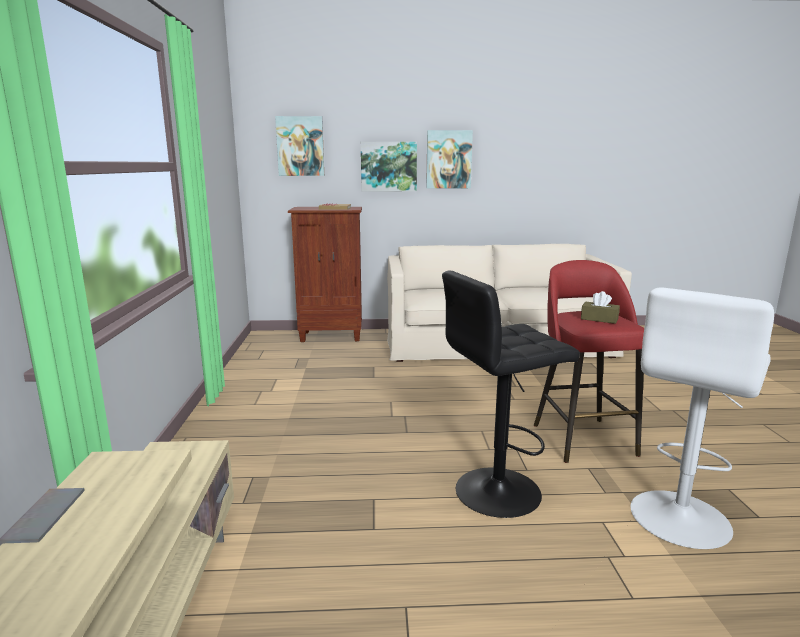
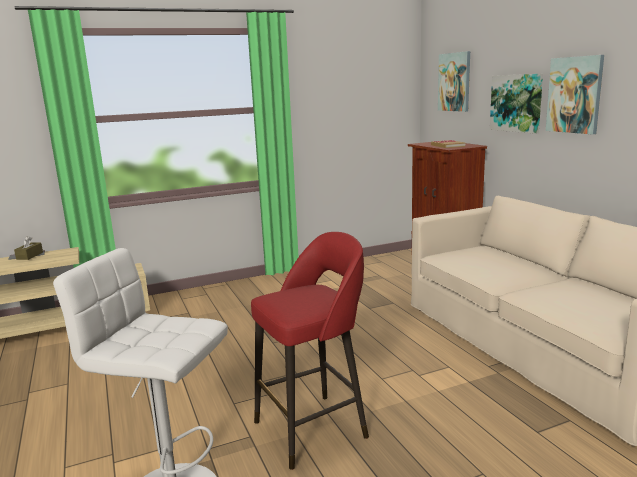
camera: 70 degrees right, 0 degrees up
(496, 491) = (194, 394): black stool -> none
(599, 319) = (297, 298): brown tissue box -> brown tissue box (29, 256)

